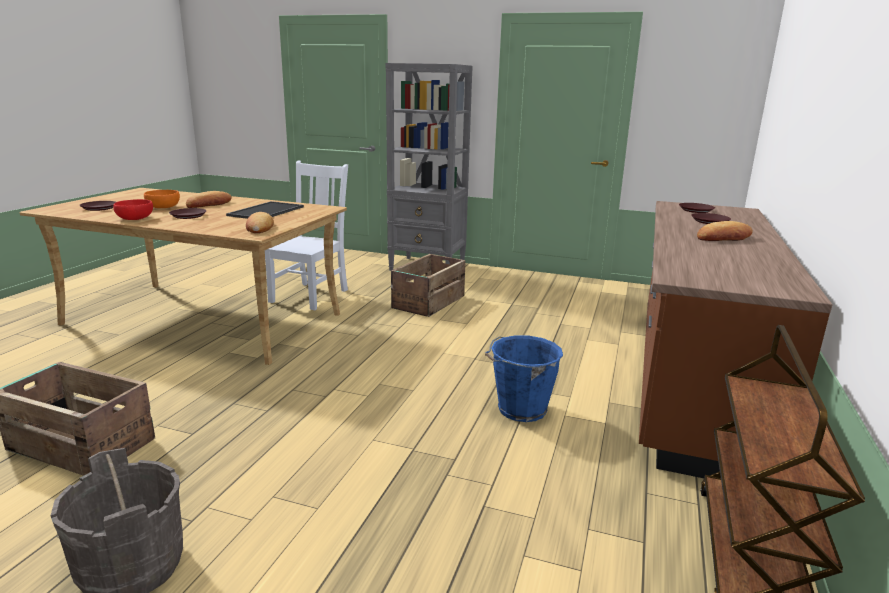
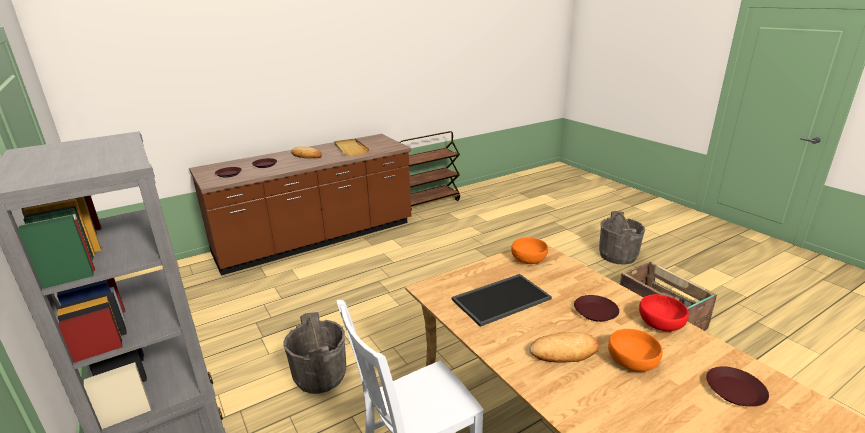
camera: 140 degrees left, 5 degrees up
(259, 228) = (529, 259): bread -> orange bowl
(427, 302) = (320, 376): crate -> grey bucket
(520, 410) = (417, 256): blue bucket -> none
(721, 258) = (350, 149): none -> beige tray

